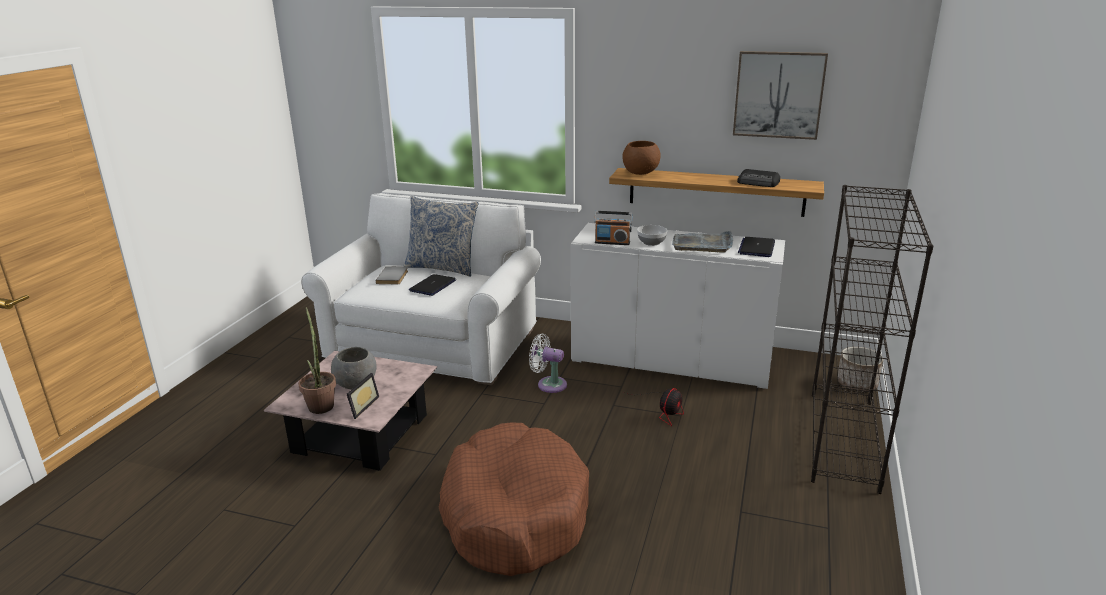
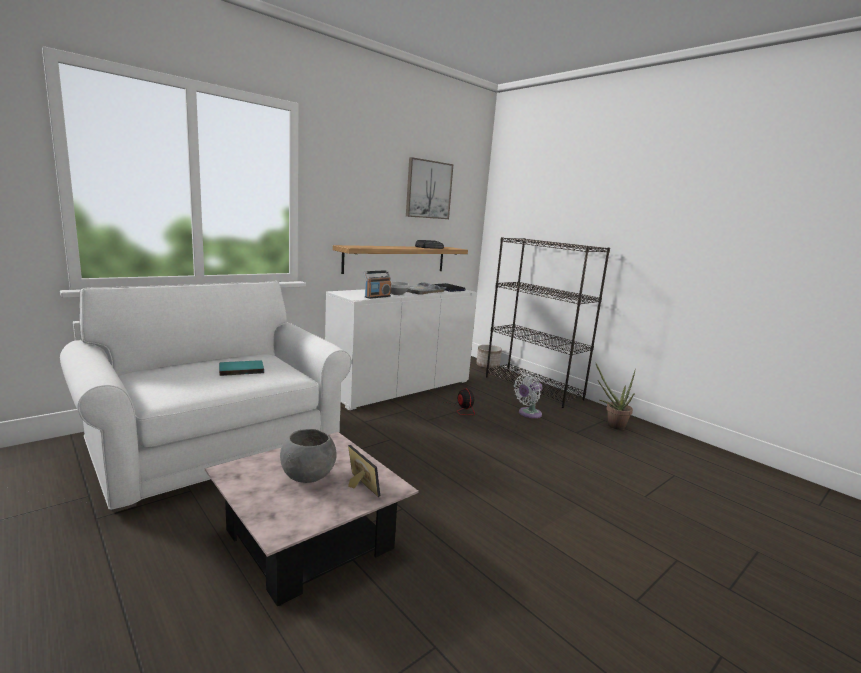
camera: 60 degrees left, 10 degrees down
(321, 404) = (317, 508): potted plant -> potted plant (611, 425)
(393, 277) = (178, 375): grey book -> none
(432, 286) = (241, 369): laptop -> turquoise book
(442, 267) = (209, 358): pillow -> none
(514, 513) = (522, 502): brown dog bed -> none
(549, 384) = (367, 428): white fan -> white fan (528, 414)
(641, 173) = (358, 246): brown bowl -> none

